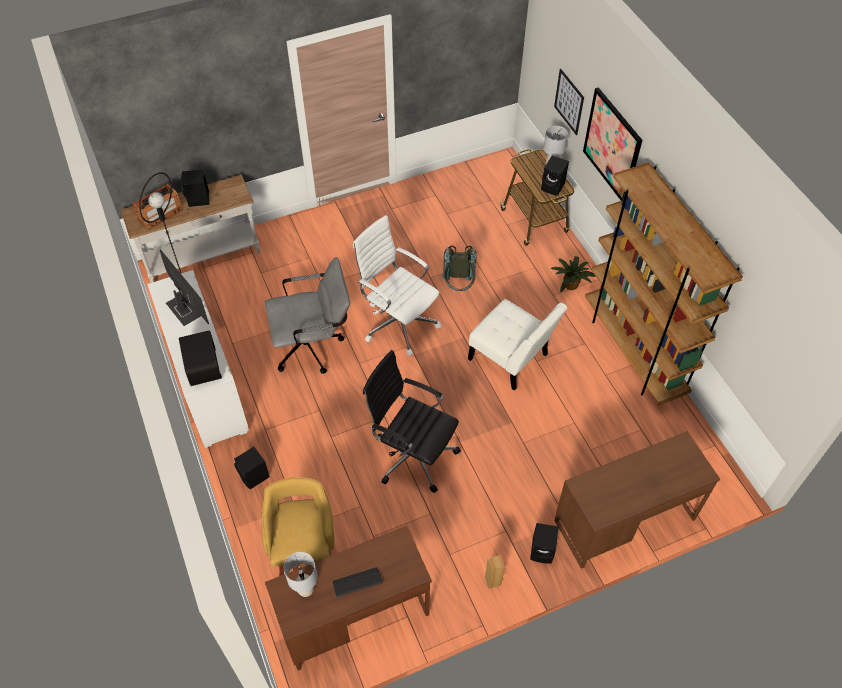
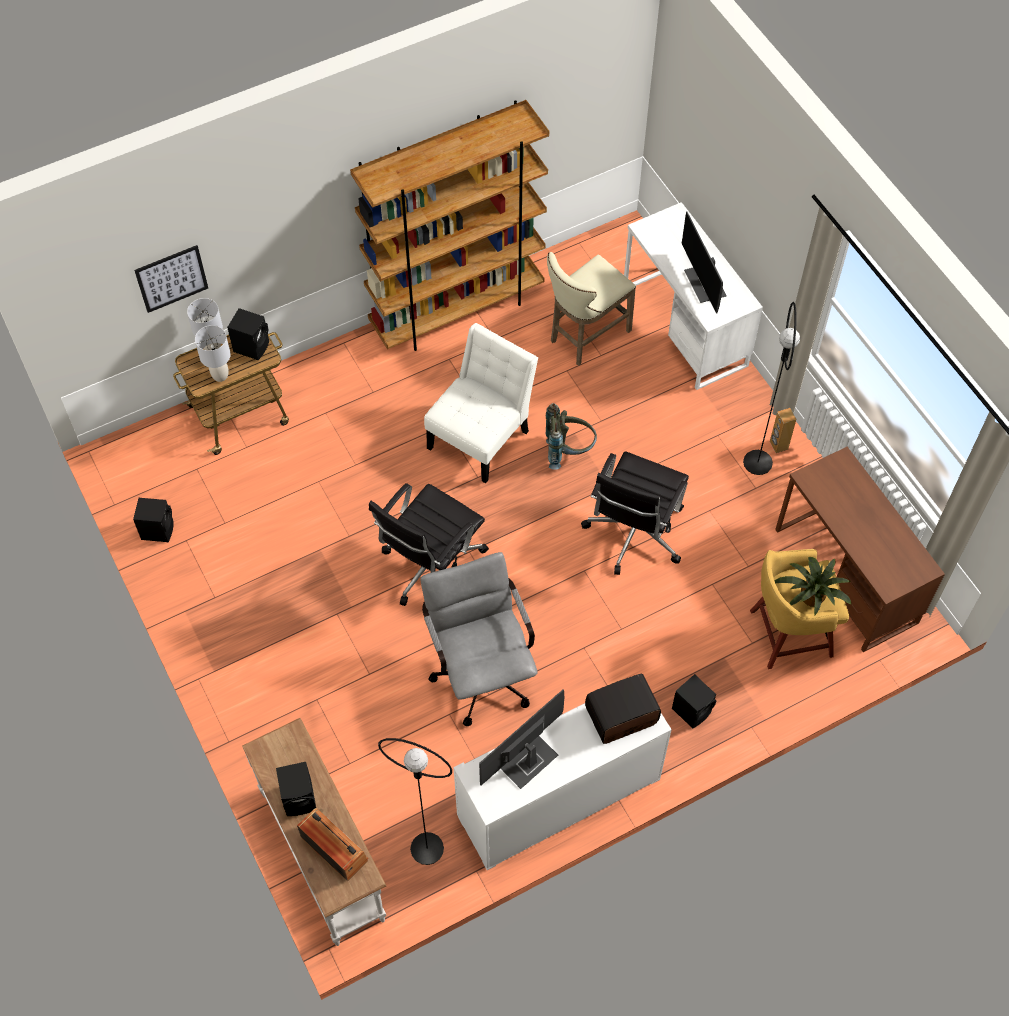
camera: 95 degrees left, 5 degrees up
(305, 589) = (885, 562): grey table lamp -> grey table lamp (220, 376)
(357, 582) = (865, 513): keyboard -> none
(398, 322) = (431, 568): white office chair -> black office chair
(459, 286) = (364, 500): grey backpack -> grey backpack (568, 451)
(475, 560) = (758, 462): none -> black floor lamp
(543, 551) = (735, 400): black speaker -> black speaker (158, 529)
(570, 284) = (353, 373): potted plant -> potted plant (809, 598)
(610, 439) = (585, 336): none -> beige stool
(612, 145) = (275, 226): picture -> none
(619, 486) = (705, 284): none -> monitor
(624, 519) = (684, 327): brown desk -> white desk

